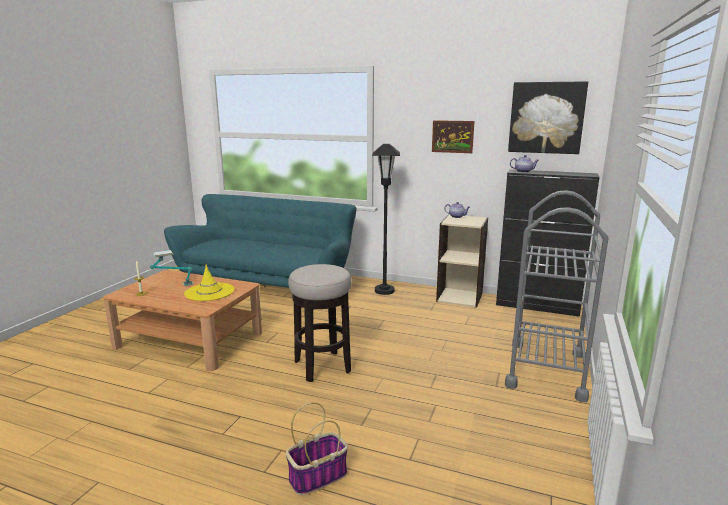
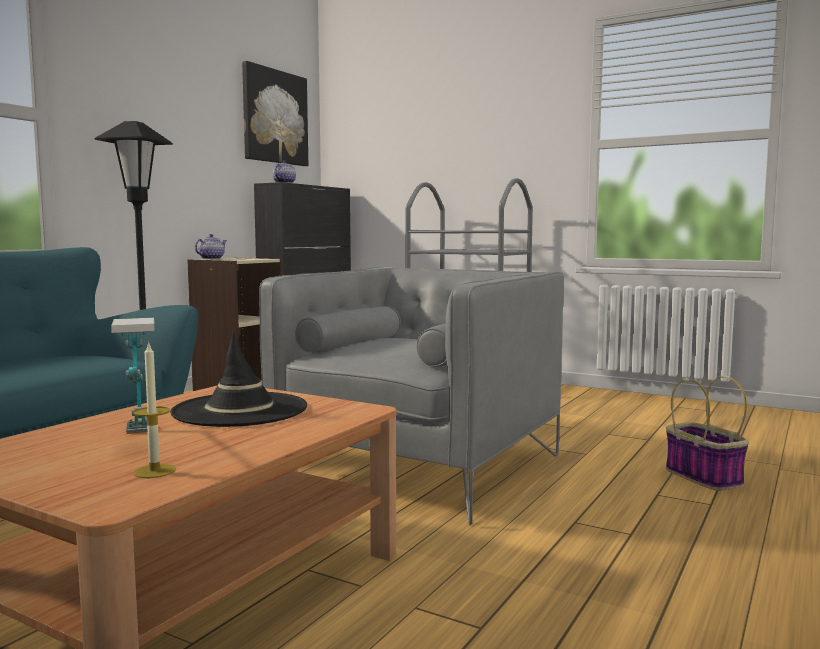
camera: 80 degrees left, 10 degrees down
(209, 292) = (240, 410): yellow hat -> black hat
(322, 366) = (419, 466): stool -> grey armchair
(452, 136) = (179, 129): picture -> none

